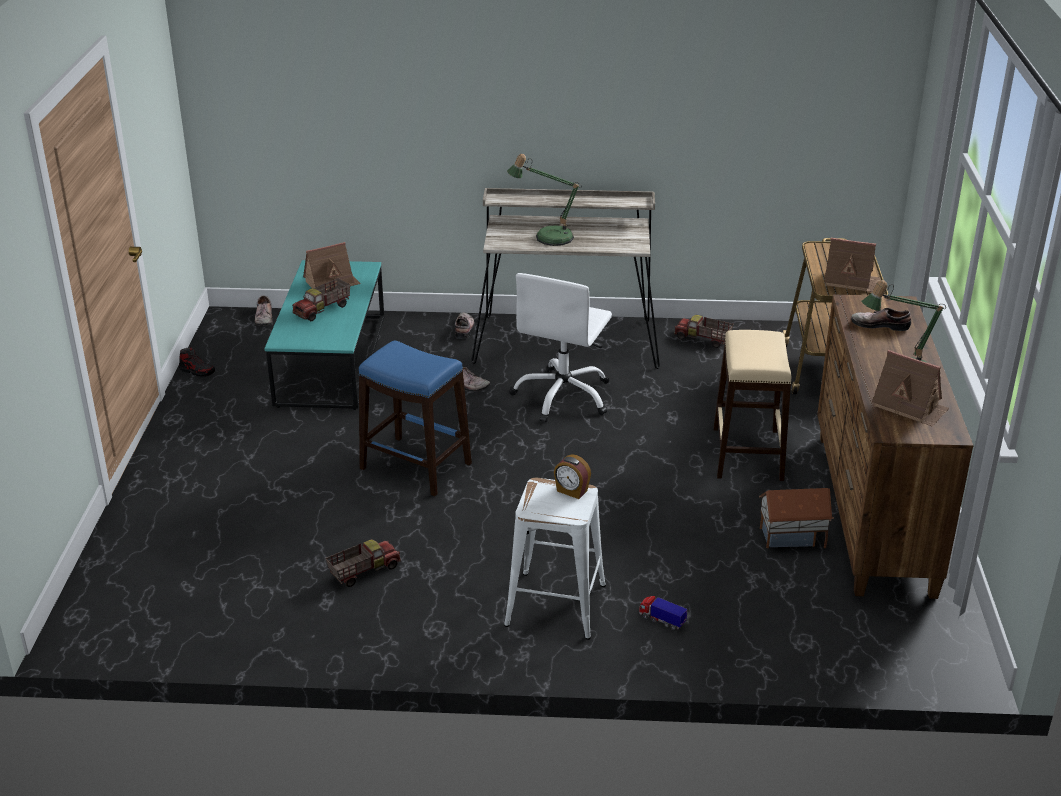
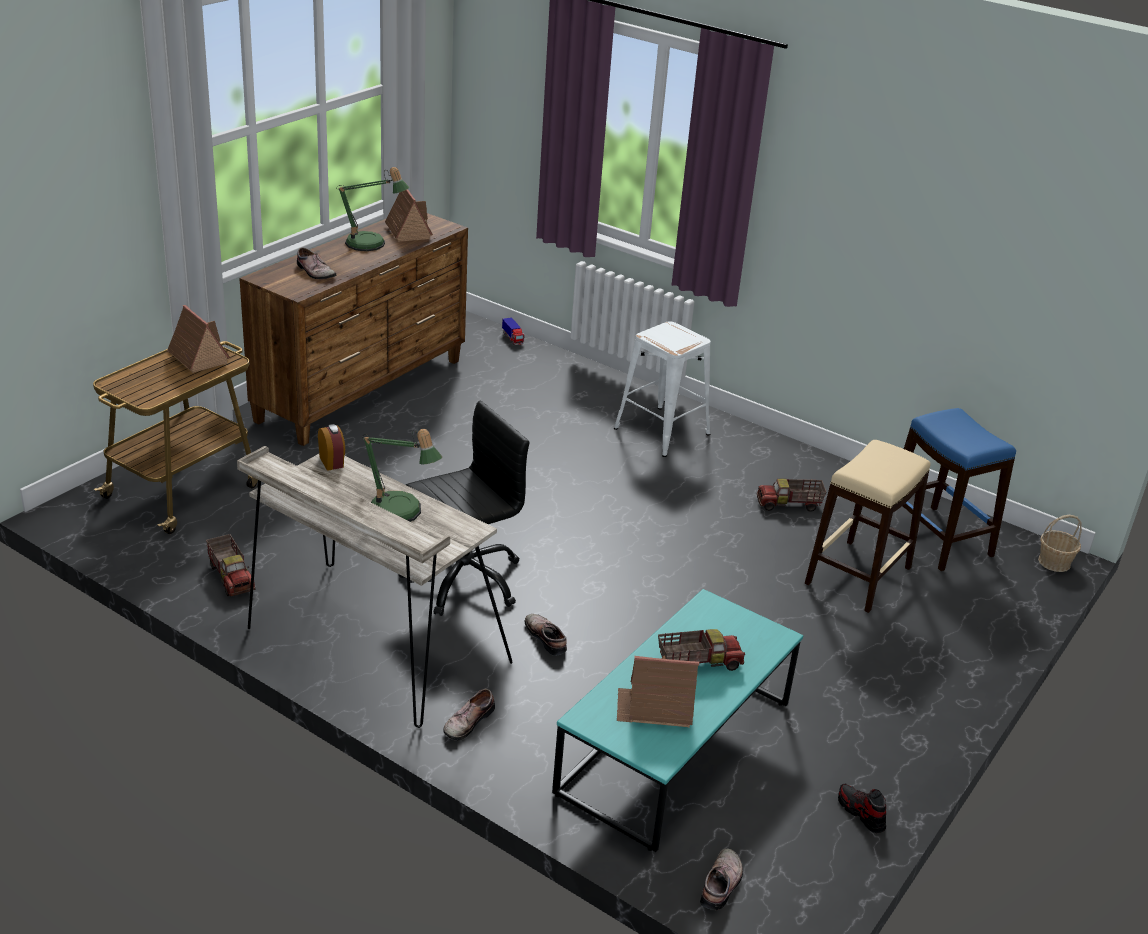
camera: 150 degrees left, 0 degrees up
(66, 623) = (1054, 562): none -> basket
(415, 466) = (679, 570): blue stool -> blue stool (937, 537)
(563, 396) = (463, 579): white office chair -> black office chair
(571, 491) = (656, 338): alarm clock -> alarm clock (332, 462)
(661, 620) = (600, 397): toy truck -> toy truck (512, 339)
(748, 453) = (379, 460): beige stool -> beige stool (857, 575)
(792, 538) = (444, 400): toy house -> none

